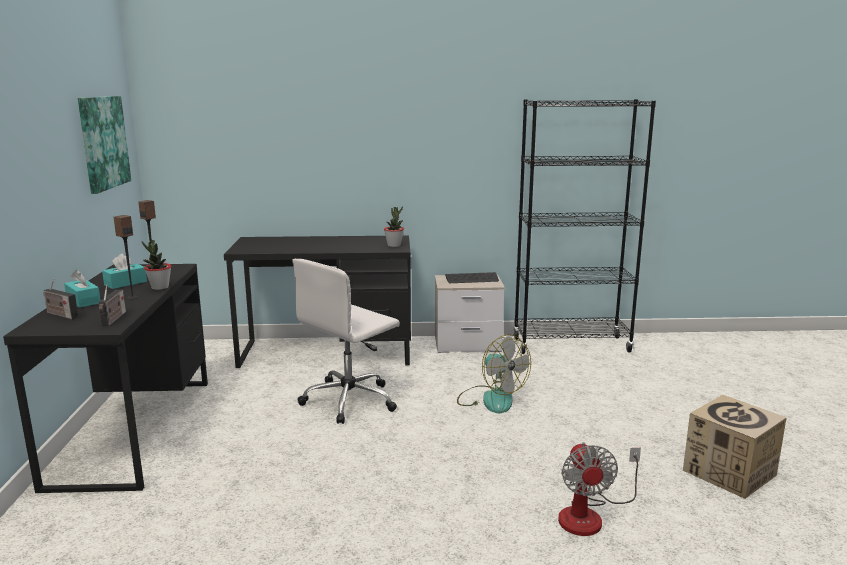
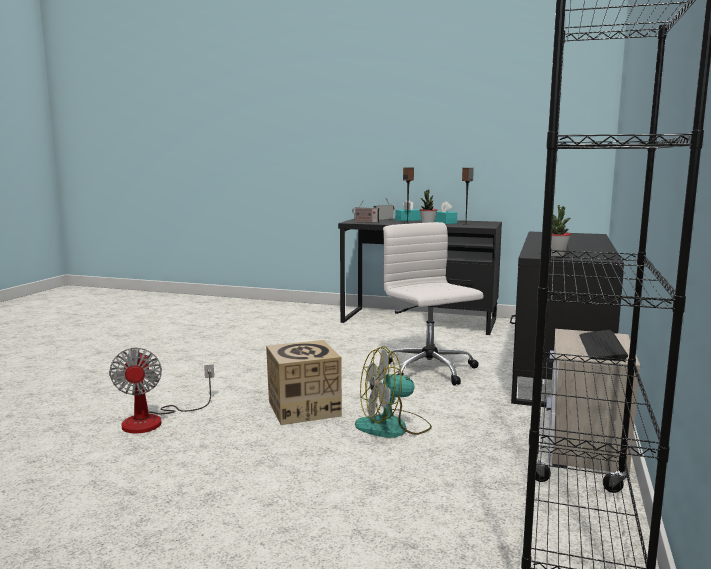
camera: 110 degrees right, 5 degrees down
(103, 142) = (536, 129): picture -> none
(590, 515) = (155, 420): fan -> fan turned 120 degrees counterclockwise
(729, 473) = (99, 513): cardboard box -> cardboard box (303, 408)

